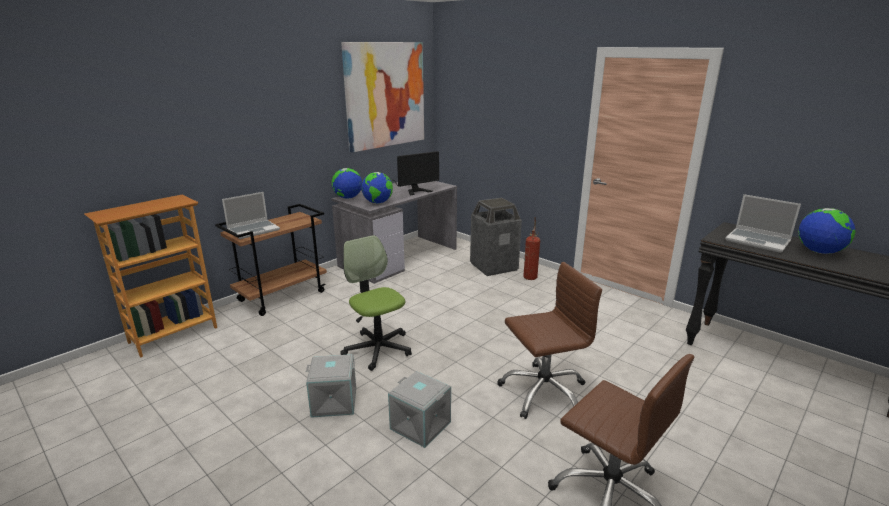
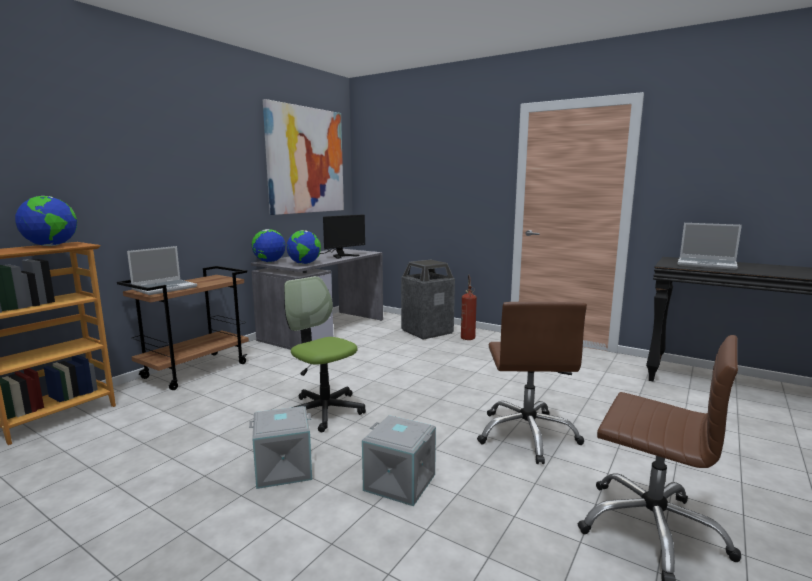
camera: 10 degrees left, 10 degrees down
(543, 392) = (527, 435): brown office chair -> brown office chair turned 120 degrees clockwise
(819, 252) = (767, 268): globe -> globe (51, 246)

